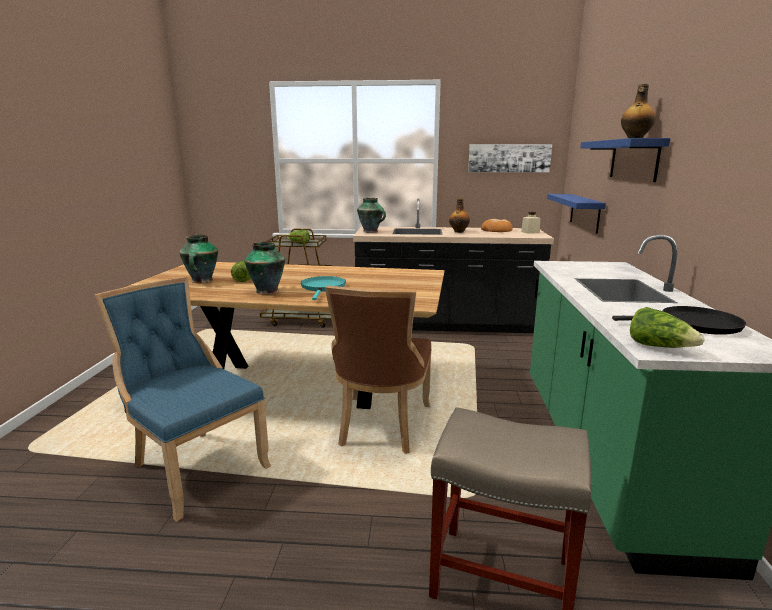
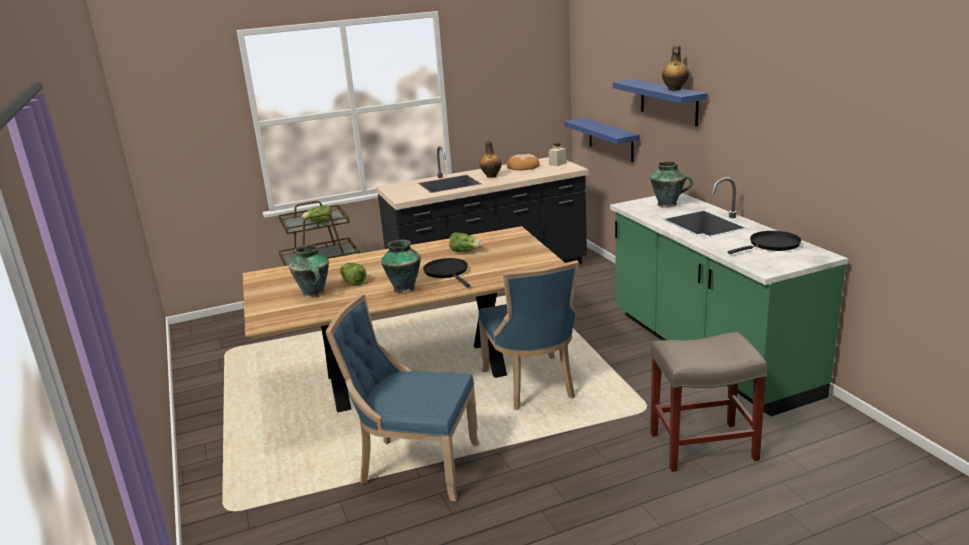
camera: 25 degrees left, 5 degrees up
(323, 288) = (447, 272): turquoise frying pan -> black frying pan
(371, 232) = (403, 194): vase -> vase (668, 205)
(381, 426) = (532, 385): brown chair -> blue chair
(509, 158) = (516, 86): picture -> none
(659, 347) = (768, 267): lettuce -> lettuce (465, 251)

